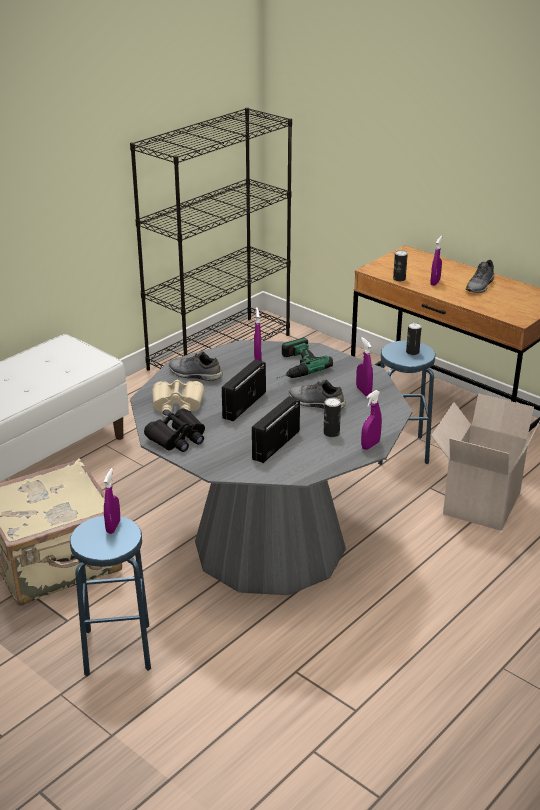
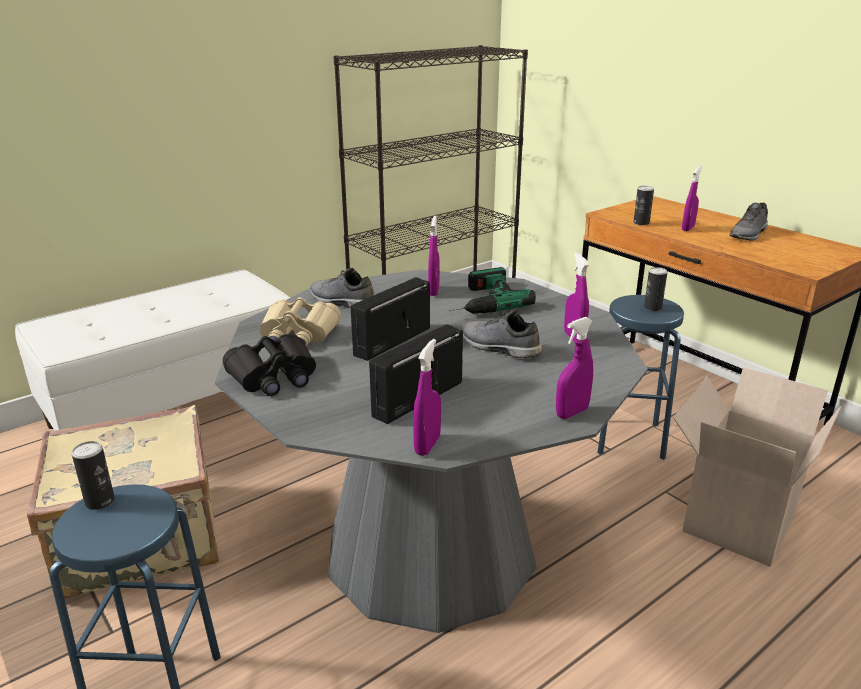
camera: 10 degrees right, 5 degrees down
(113, 527) = (136, 504): purple spray bottle -> purple spray bottle (427, 445)
(331, 433) = (511, 389): can -> can (100, 501)

